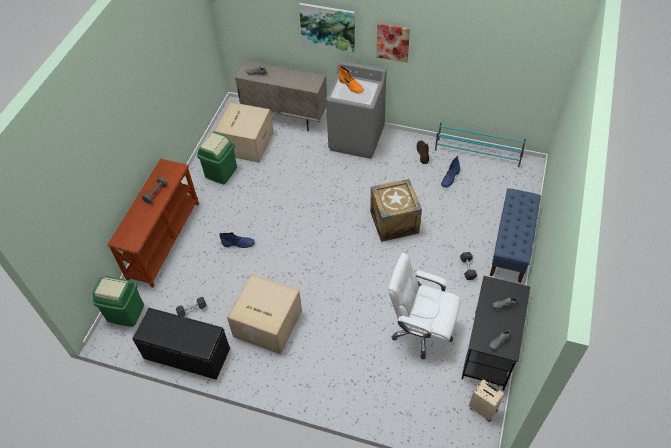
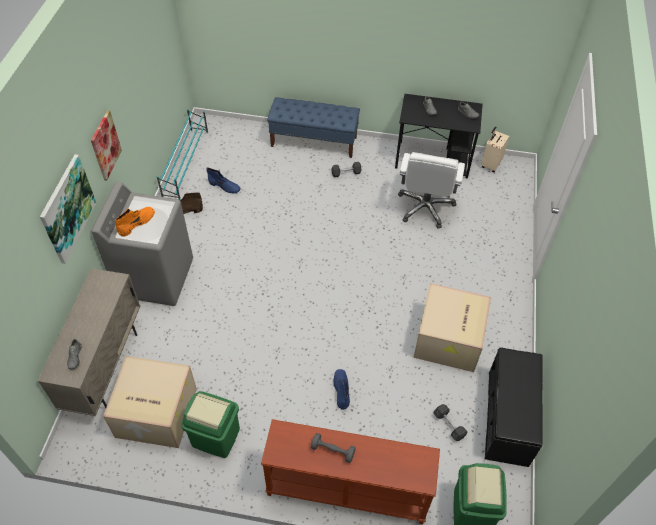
camera: 100 degrees left, 0 degrees up
(394, 222) = (292, 233): crate -> none

